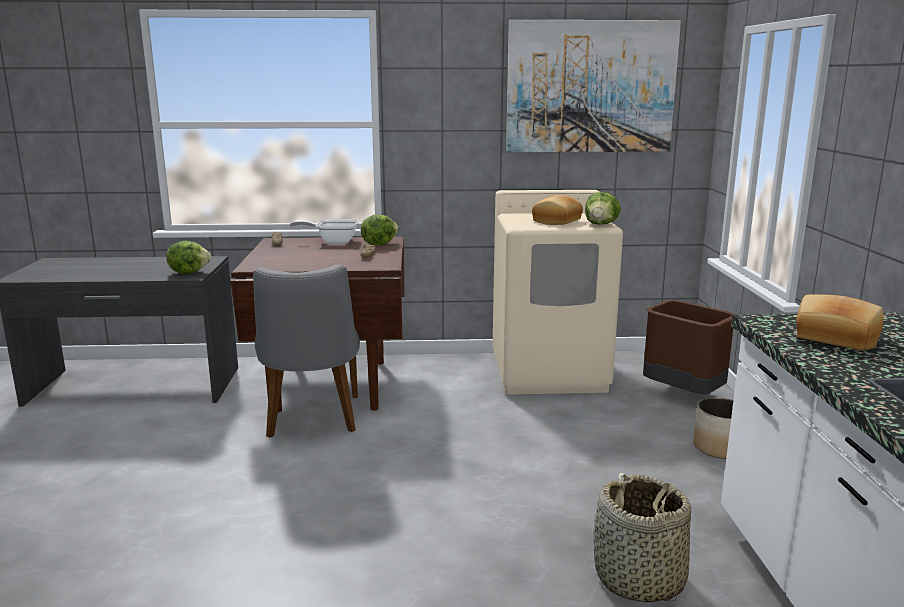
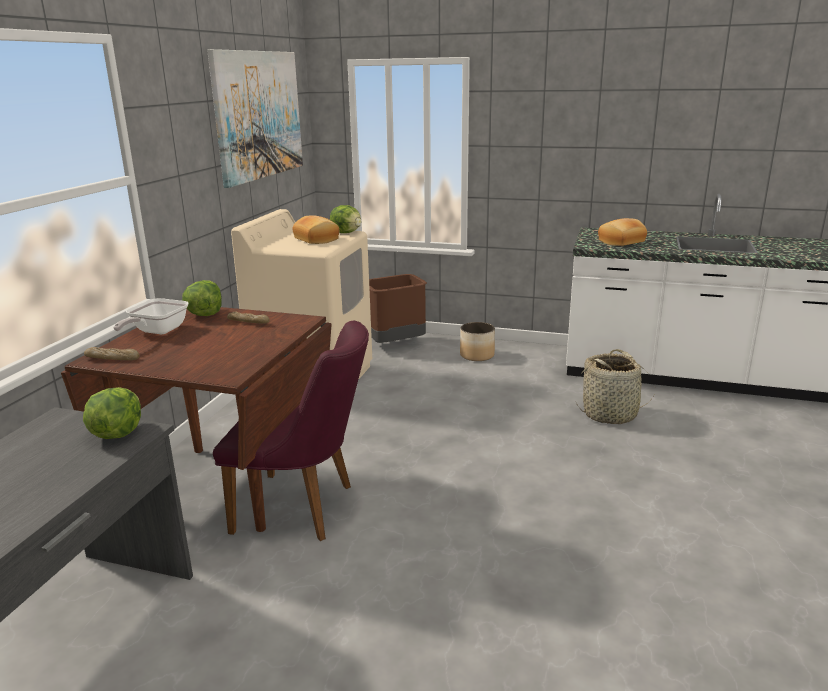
camera: 70 degrees left, 5 degrees up
(311, 420) = (305, 508): grey chair -> purple chair

